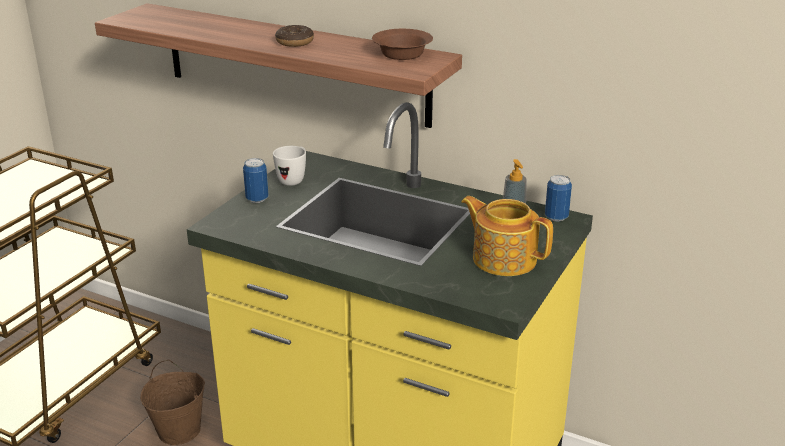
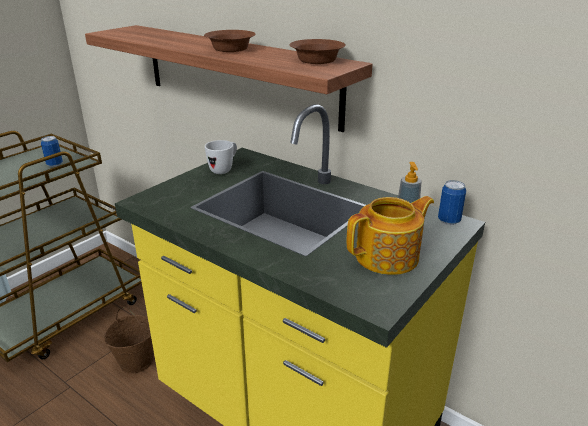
camera: 10 degrees right, 0 degrees up
(257, 199) = (186, 183): can -> can (54, 164)
(295, 42) = (229, 49): donut -> brown bowl
(503, 258) = (388, 257): teapot -> teapot turned 105 degrees clockwise

